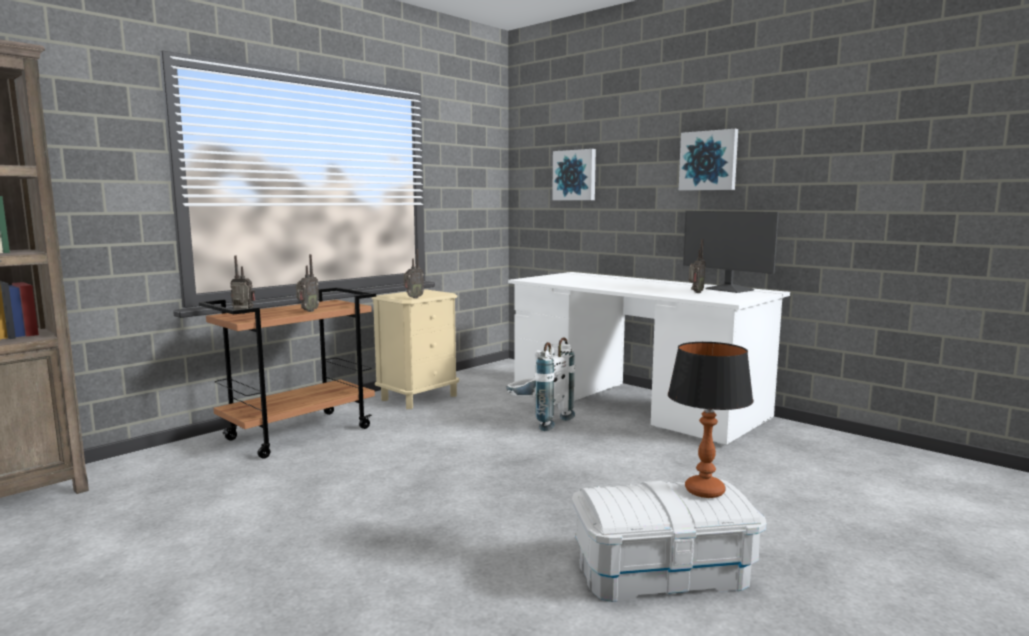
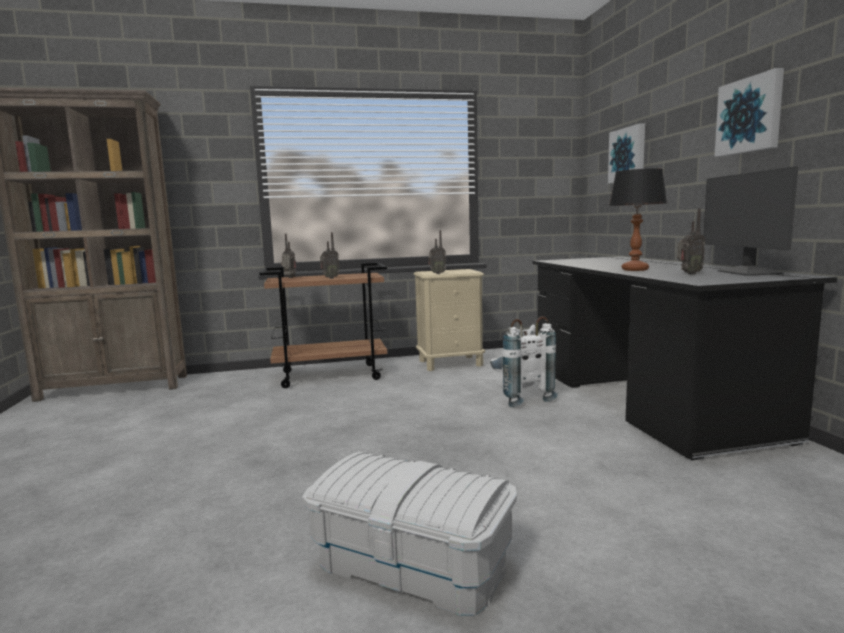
camera: 35 degrees right, 0 degrees up
(635, 404) = (643, 399): white desk -> black desk
(704, 491) = (451, 485): table lamp -> table lamp (634, 270)

